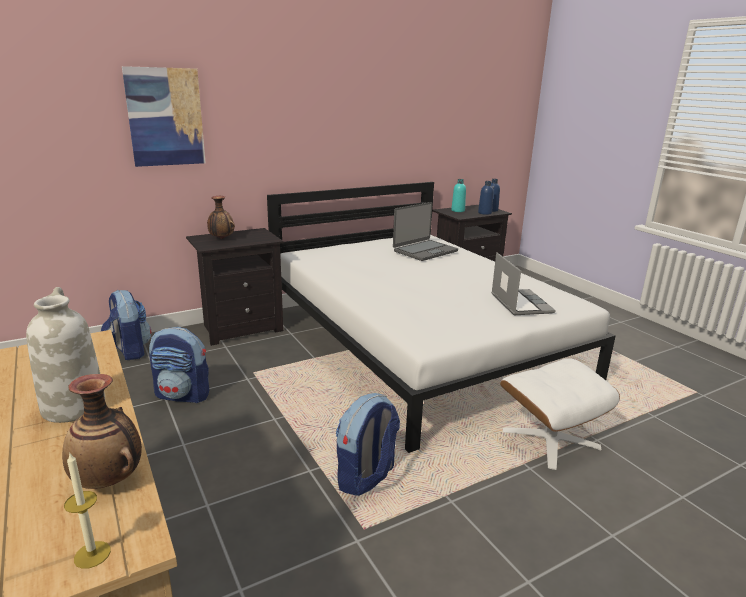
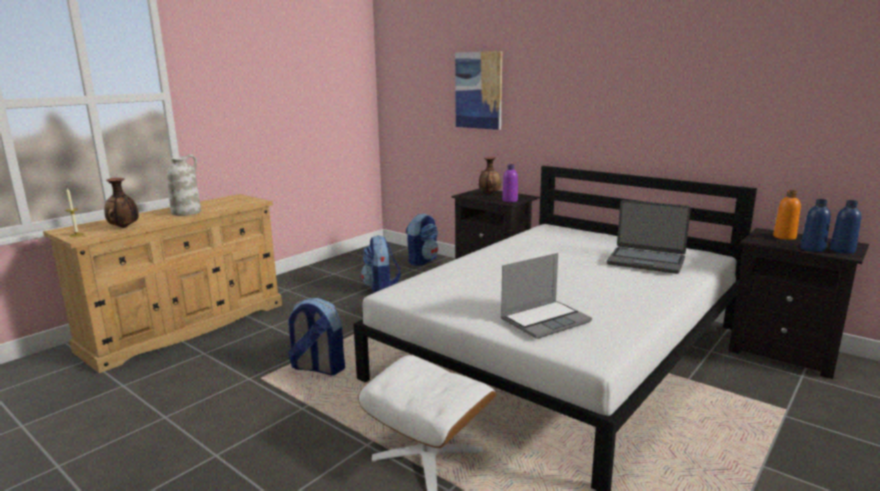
camera: 70 degrees right, 5 degrees down
(263, 238) = (510, 200): none -> purple bottle
(458, 210) = (784, 237): turquoise bottle -> orange bottle

